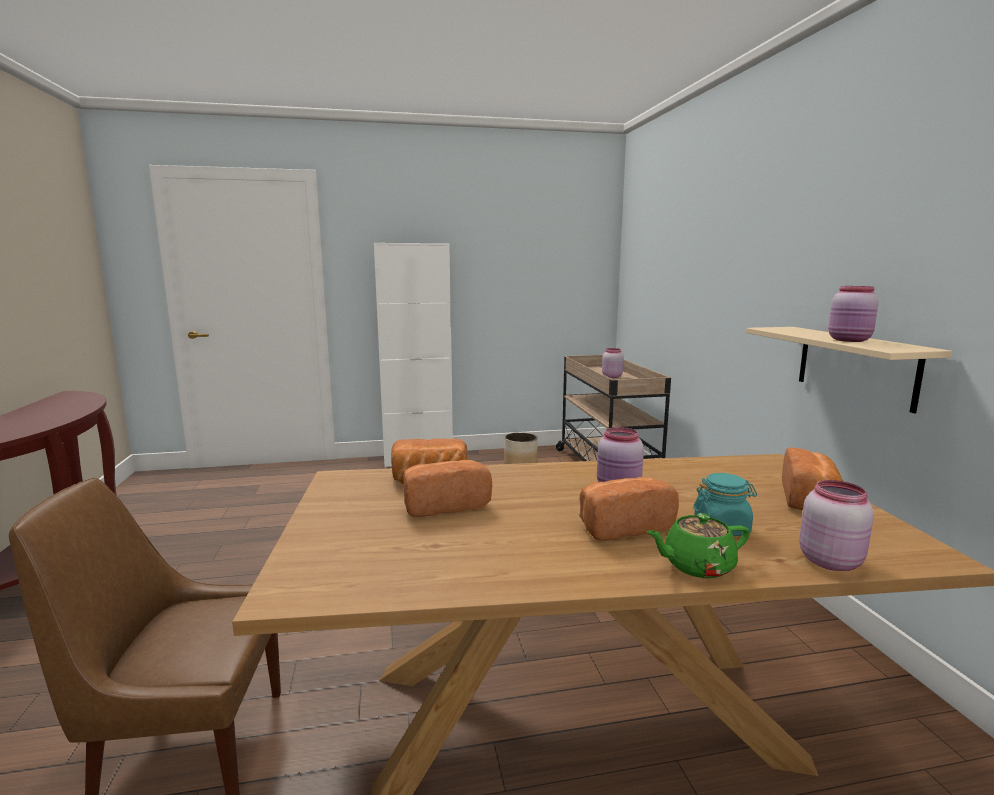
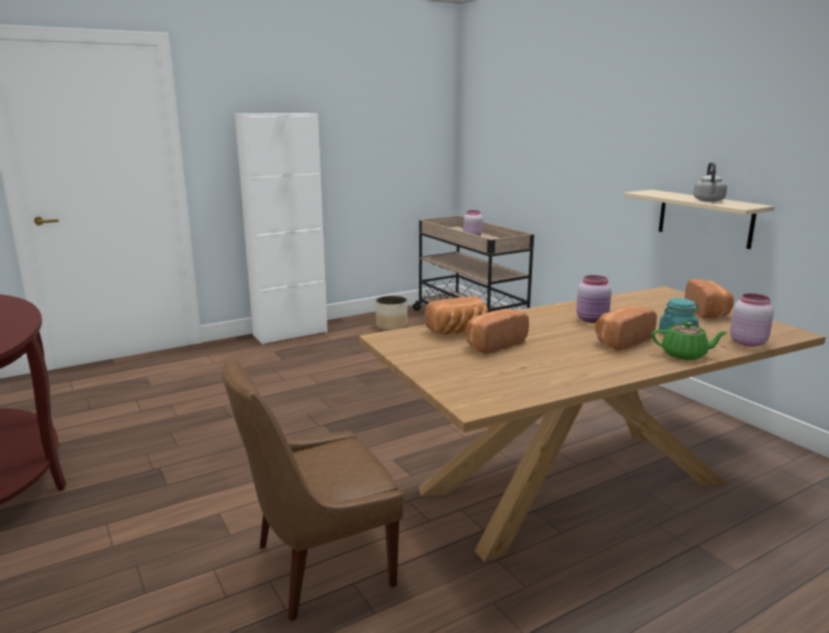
camera: 20 degrees left, 5 degrees up
(696, 566) = (685, 355): green teapot -> green teapot turned 135 degrees counterclockwise
(850, 340) = (709, 201): pink jar -> grey kettle

